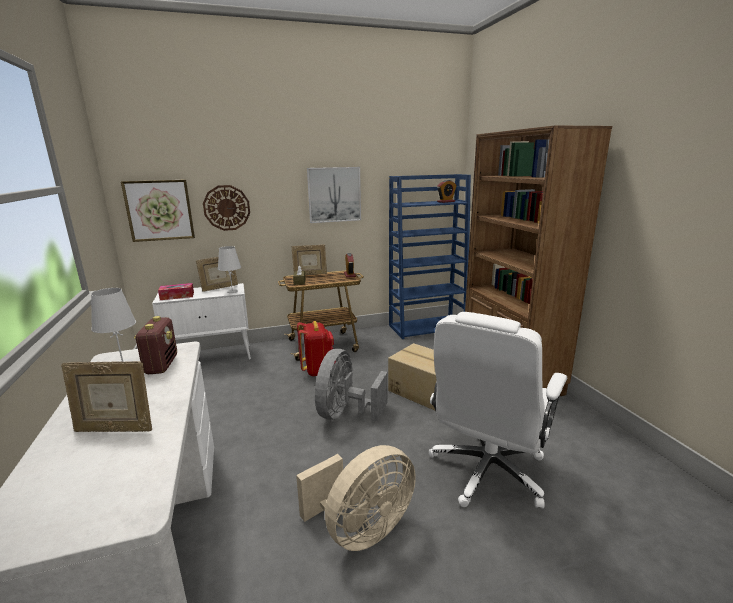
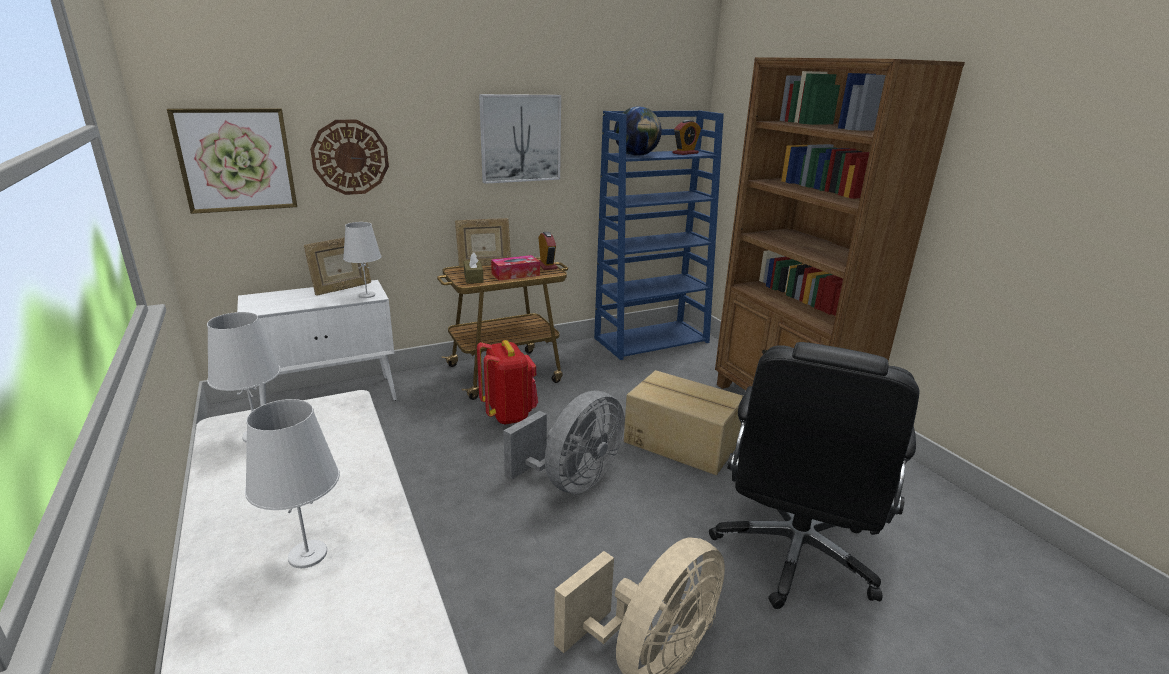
camera: 10 degrees left, 5 degrees up
(115, 429) = (308, 555): picture frame -> white table lamp
(161, 365) = (326, 435): radio -> none
(177, 296) = (275, 304): tissue box -> tissue box (515, 274)
(345, 413) = (571, 481): grey fan -> grey fan turned 150 degrees counterclockwise
(411, 203) = (636, 155): none -> globe
(487, 471) = (794, 554): white office chair -> black office chair

